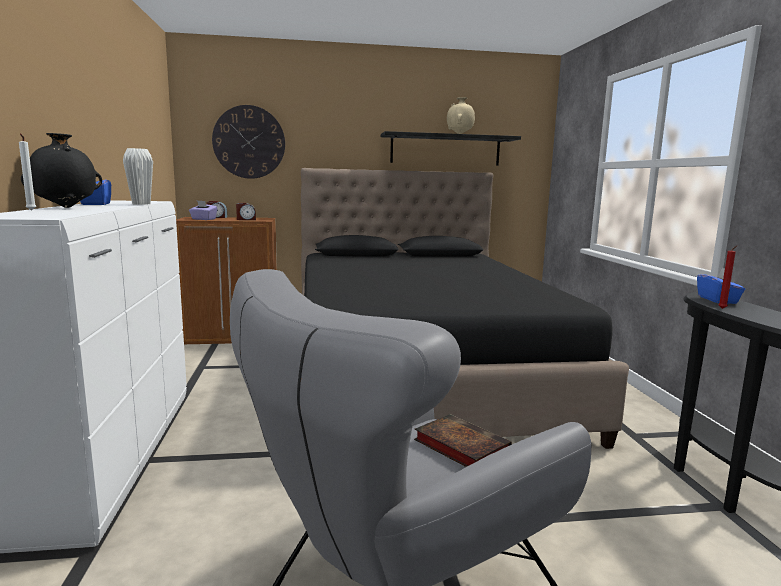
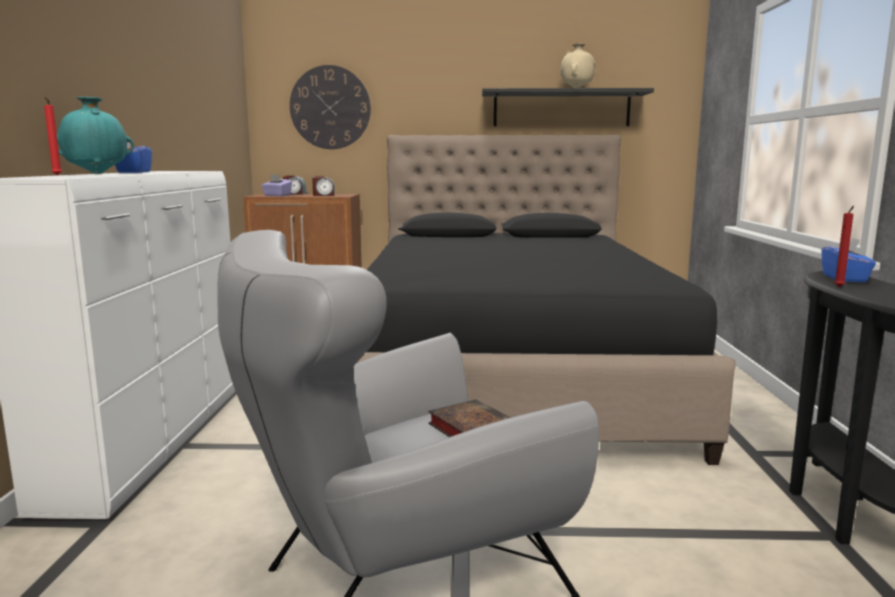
camera: 10 degrees right, 0 degrees up
(31, 210) = (56, 175): white candle -> red candle
(66, 207) = (97, 174): black vase -> turquoise vase
(141, 204) = (181, 172): white vase -> none

